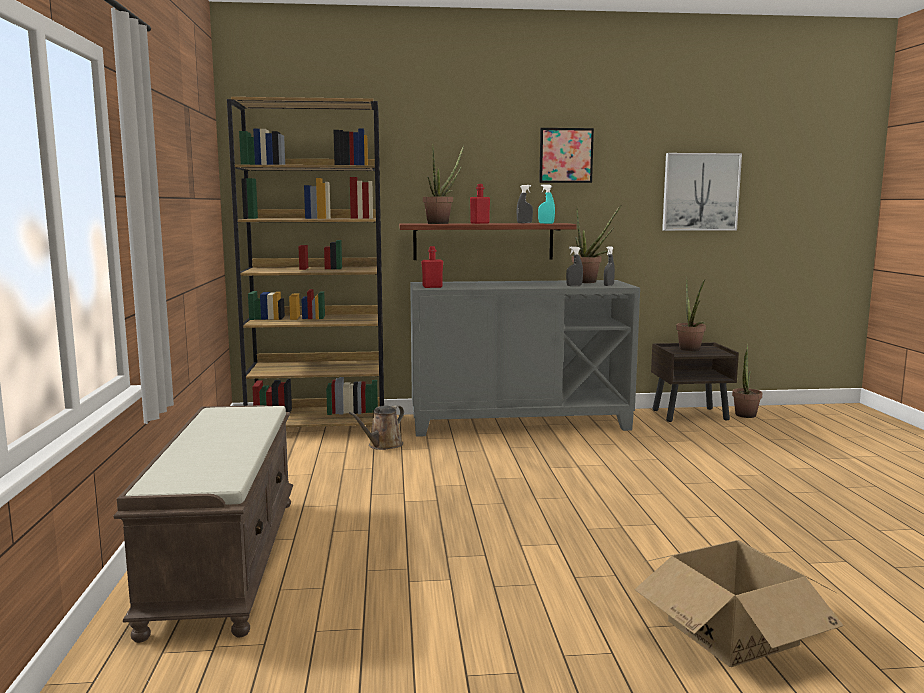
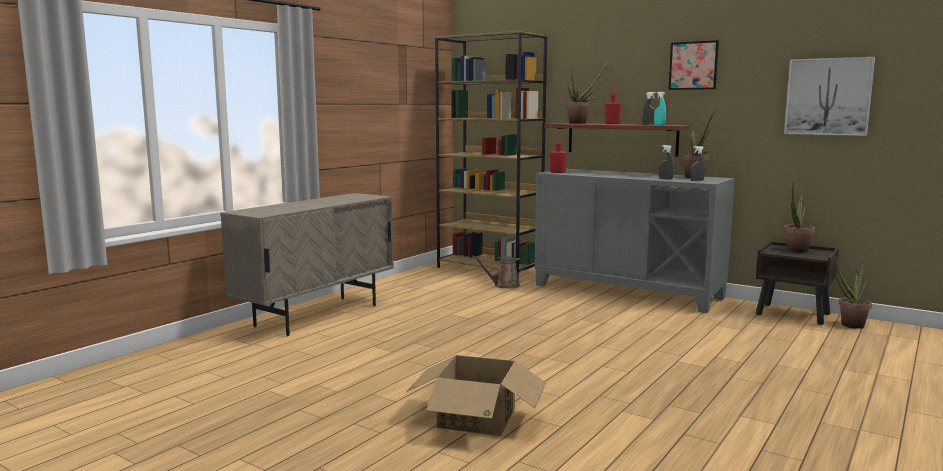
camera: 40 degrees right, 0 degrees up
(223, 560) = (318, 315): brown bench -> beige cabinet

